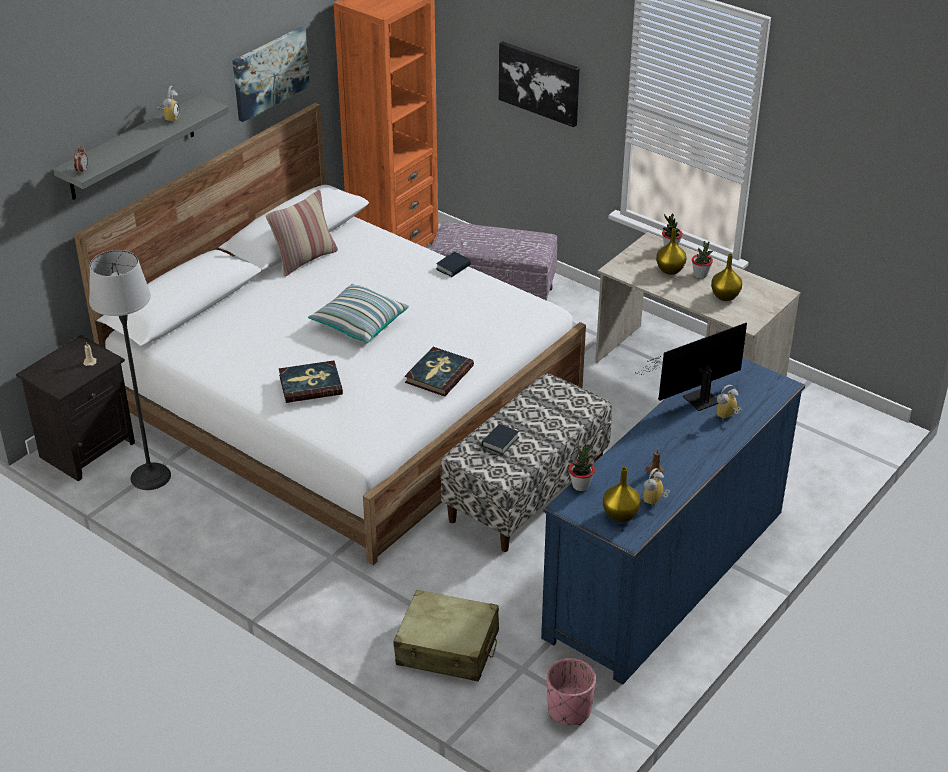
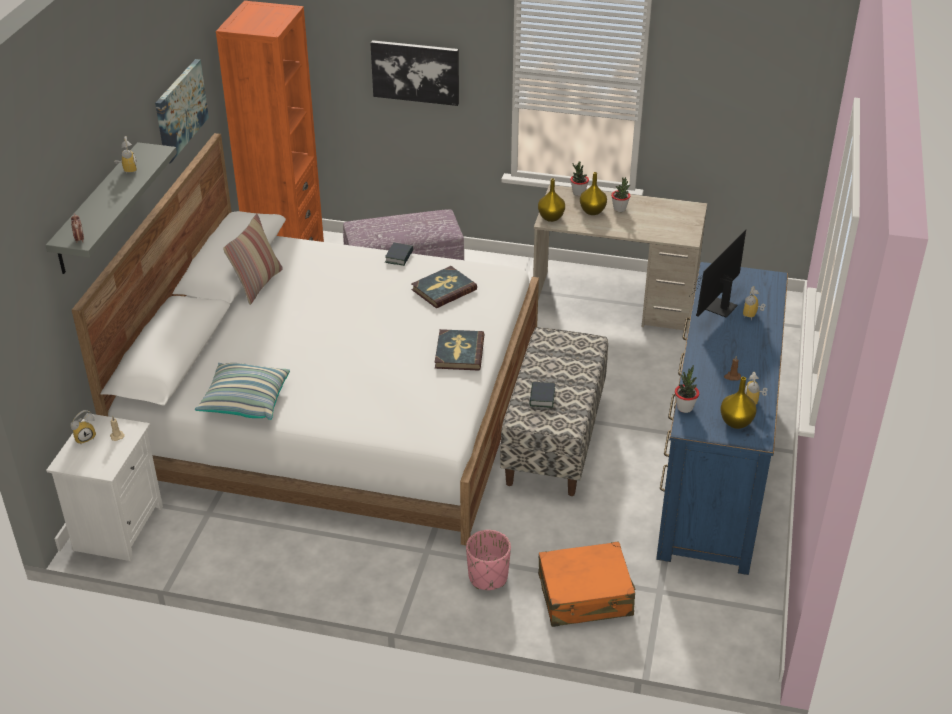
camera: 25 degrees left, 0 degrees up
(64, 355) = (85, 437): none -> alarm clock
(87, 448) = (117, 527): black nightstand -> white nightstand
(151, 476) = (201, 533): floor lamp -> none
(310, 384) = (352, 394): book -> book (443, 289)
(359, 324) = (353, 328): pillow -> pillow (245, 402)
(447, 648) = (585, 596): beige suitcase -> orange suitcase
(569, 710) = (722, 612): pink planter -> pink planter (488, 576)
(724, 296) = (652, 221): yellow vase -> yellow vase (550, 217)

